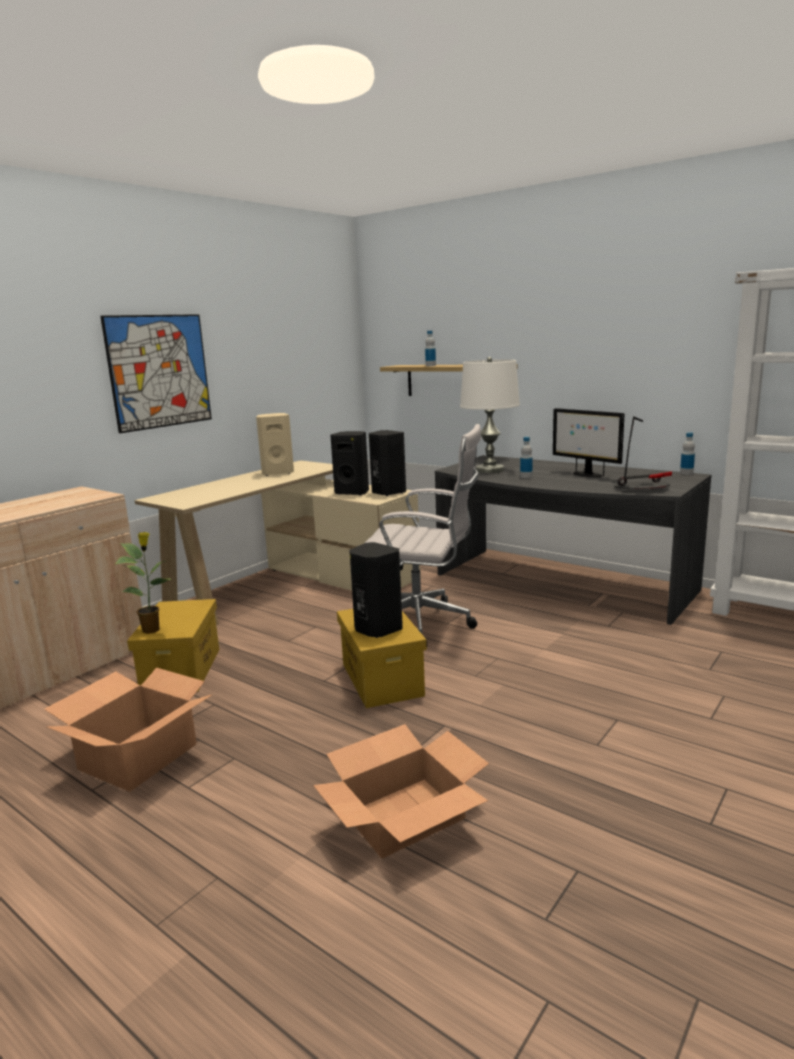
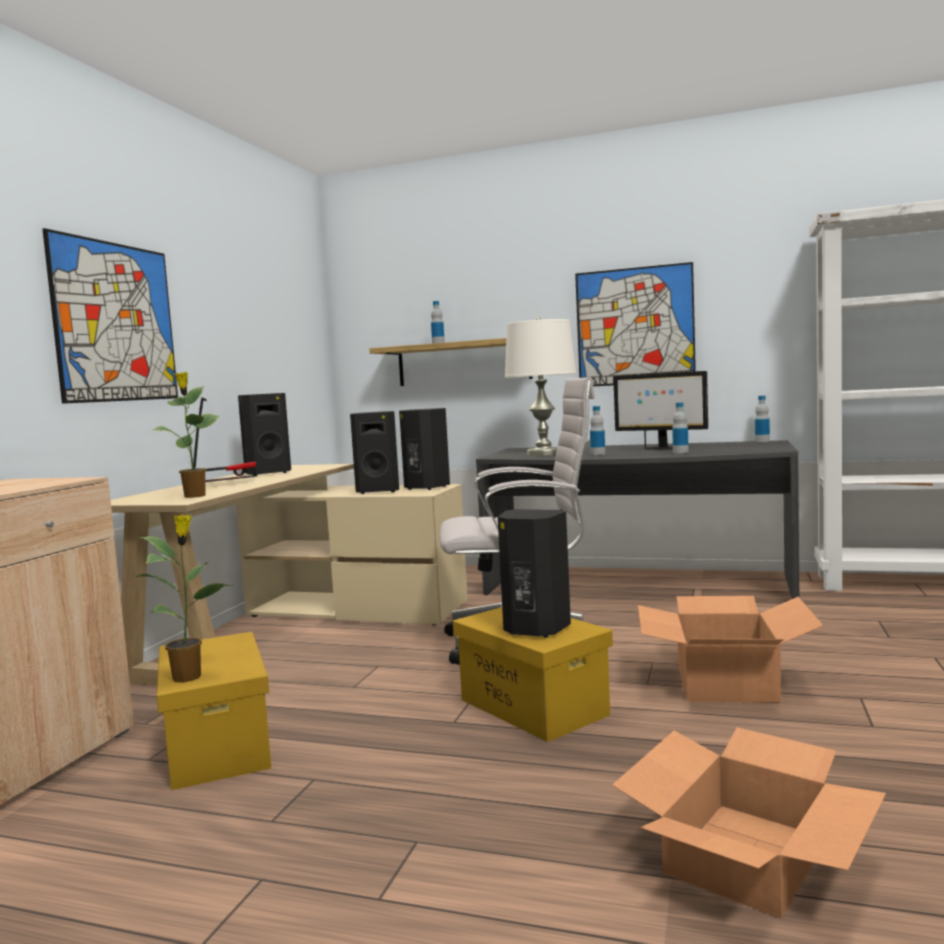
camera: 20 degrees left, 10 degrees down
(137, 756) = (245, 876): cardboard box -> cardboard box (724, 683)
(200, 499) = (194, 496): none -> potted plant
(277, 472) = (266, 473): beige speaker -> black speaker
(588, 483) = (680, 452): none -> bottle
(590, 359) = (634, 326): none -> picture
(641, 488) = (744, 450): table lamp -> table lamp (220, 483)

